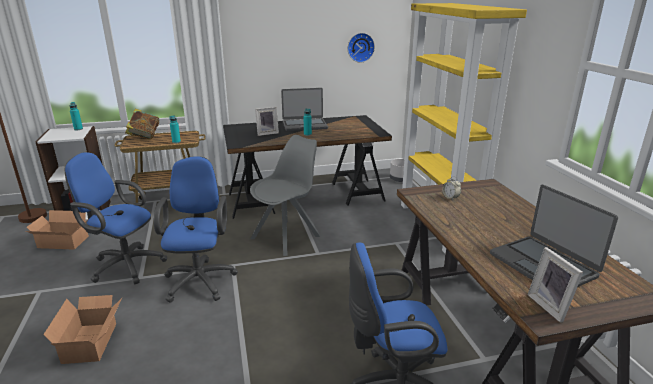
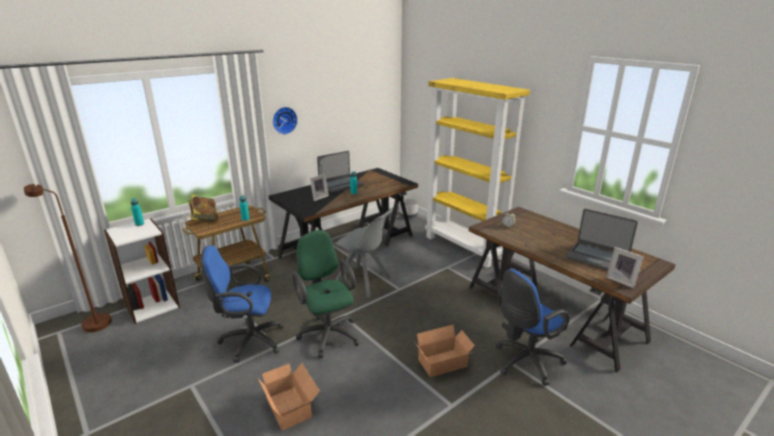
camera: 25 degrees left, 0 degrees up
(63, 243) = (163, 339): cardboard box -> cardboard box (444, 364)
(200, 279) = (328, 333): blue office chair -> green office chair
(287, 236) = (364, 282): grey chair -> grey chair turned 105 degrees clockwise
(360, 47) = (367, 112): wall clock -> wall clock (284, 120)

